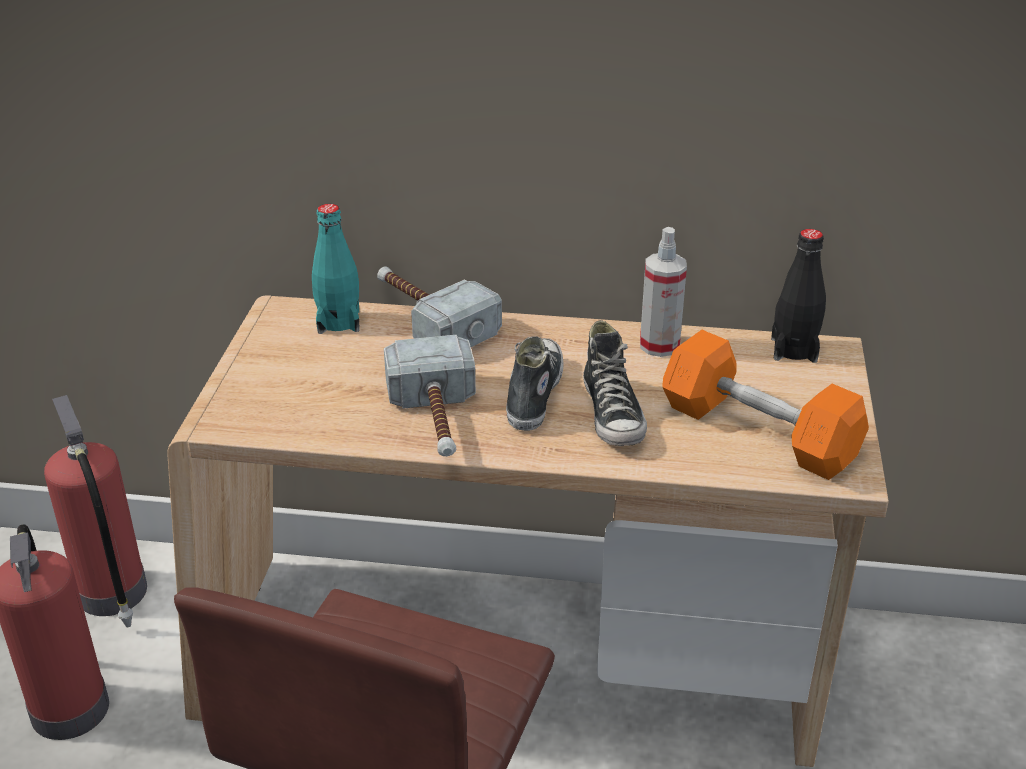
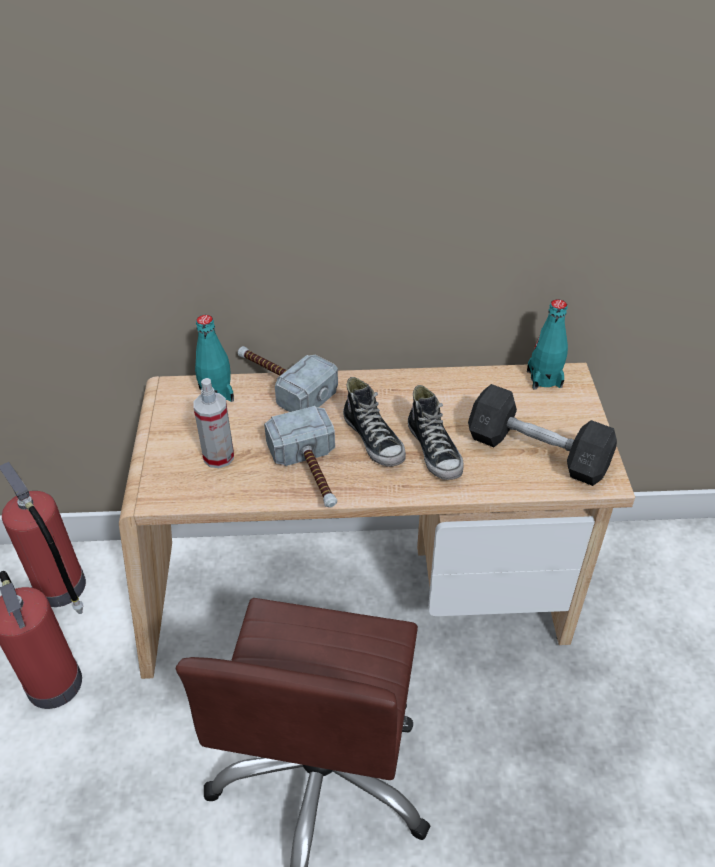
camera: 10 degrees left, 10 degrees up
(533, 394) = (374, 440): shoe -> shoe turned 150 degrees clockwise
(659, 345) = (451, 386): spray bottle -> spray bottle (218, 457)
(758, 432) = (537, 452): orange dumbbell -> grey dumbbell
(794, 350) = (544, 378): black bottle -> turquoise bottle

